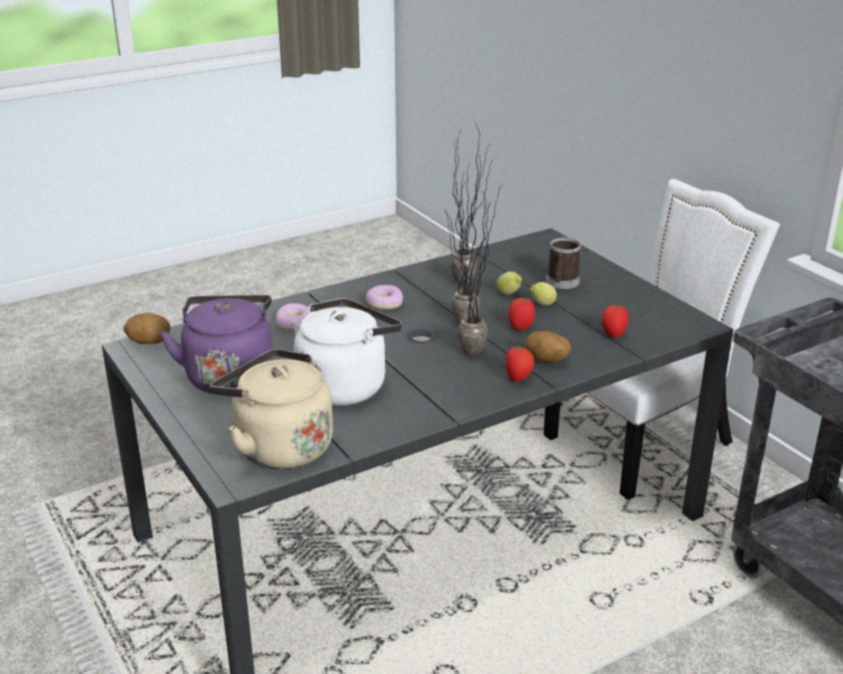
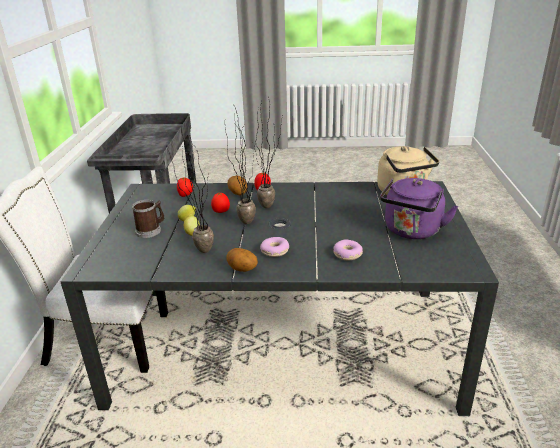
camera: 145 degrees left, 0 degrees up
(149, 342) = (460, 271): potato -> potato (242, 270)
(345, 386) = (350, 209): white kettle -> none

